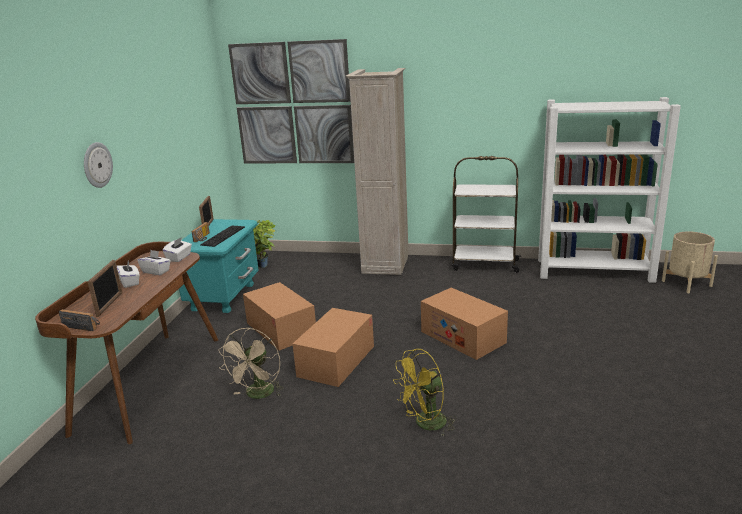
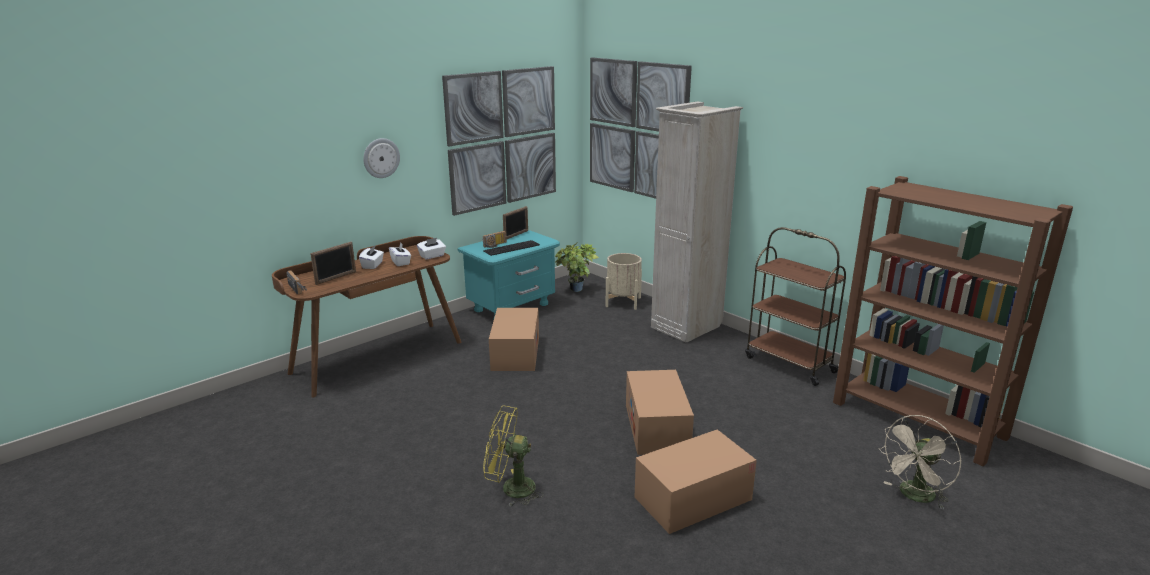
camera: 35 degrees right, 0 degrees up
(179, 131) = (503, 138): none -> picture
(258, 395) = (428, 401): beige fan -> beige fan (914, 496)
(336, 361) = (519, 399): cardboard box -> cardboard box (693, 498)
(484, 265) = (789, 364): white cart -> brown cart
(594, 270) = (917, 419): white bookcase -> brown bookcase
(686, 283) = (1030, 486): beige planter -> beige planter (623, 302)

